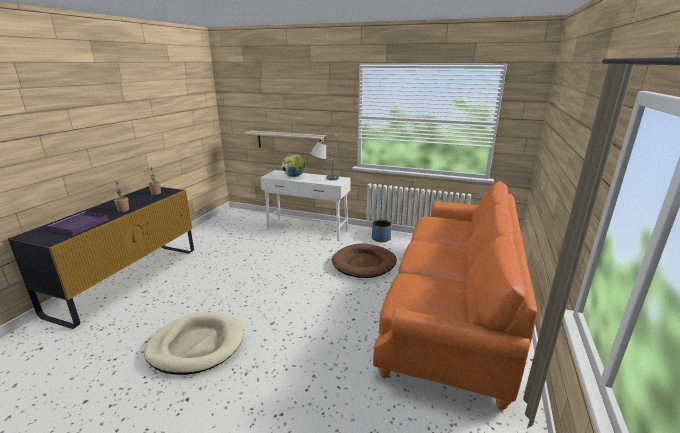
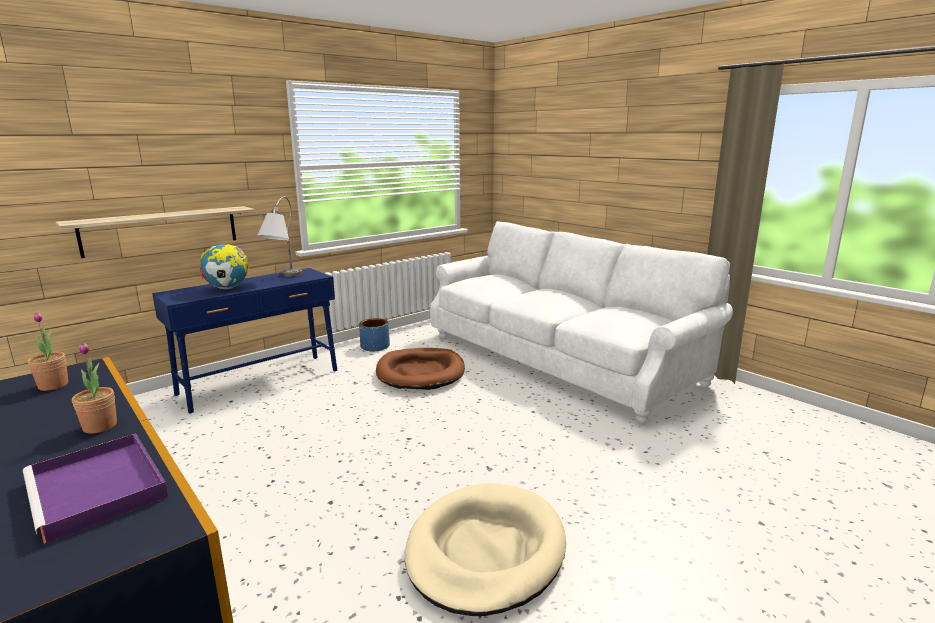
camera: 60 degrees left, 5 degrees down
(307, 230) = (260, 383): white console table -> blue console table
(451, 307) = (558, 359): orange sofa -> white sofa

